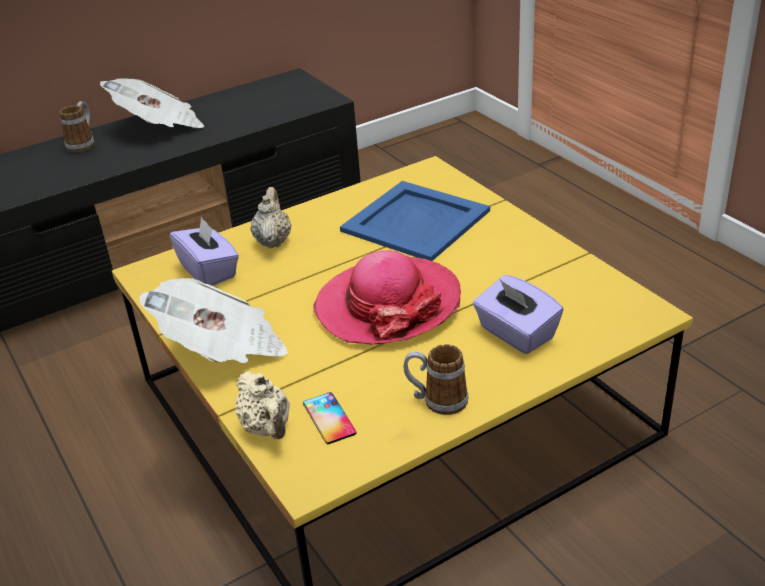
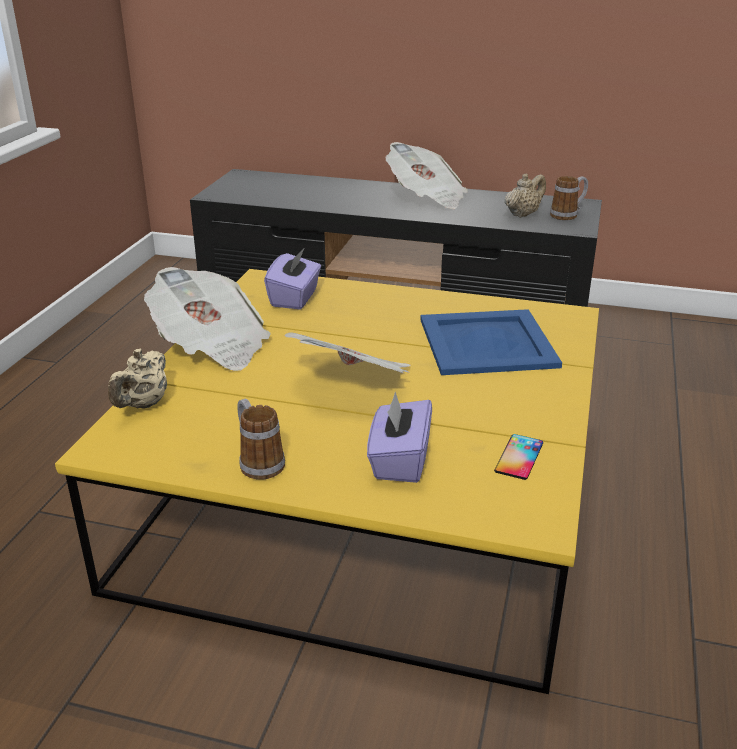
camera: 45 degrees right, 5 degrees down
(83, 143) = (364, 188): mug -> mug (568, 215)
(273, 241) = (366, 302): beige teapot -> beige teapot (523, 214)
(329, 418) = (182, 424): phone -> phone (519, 457)
(388, 305) = (354, 383): hat -> newspaper

